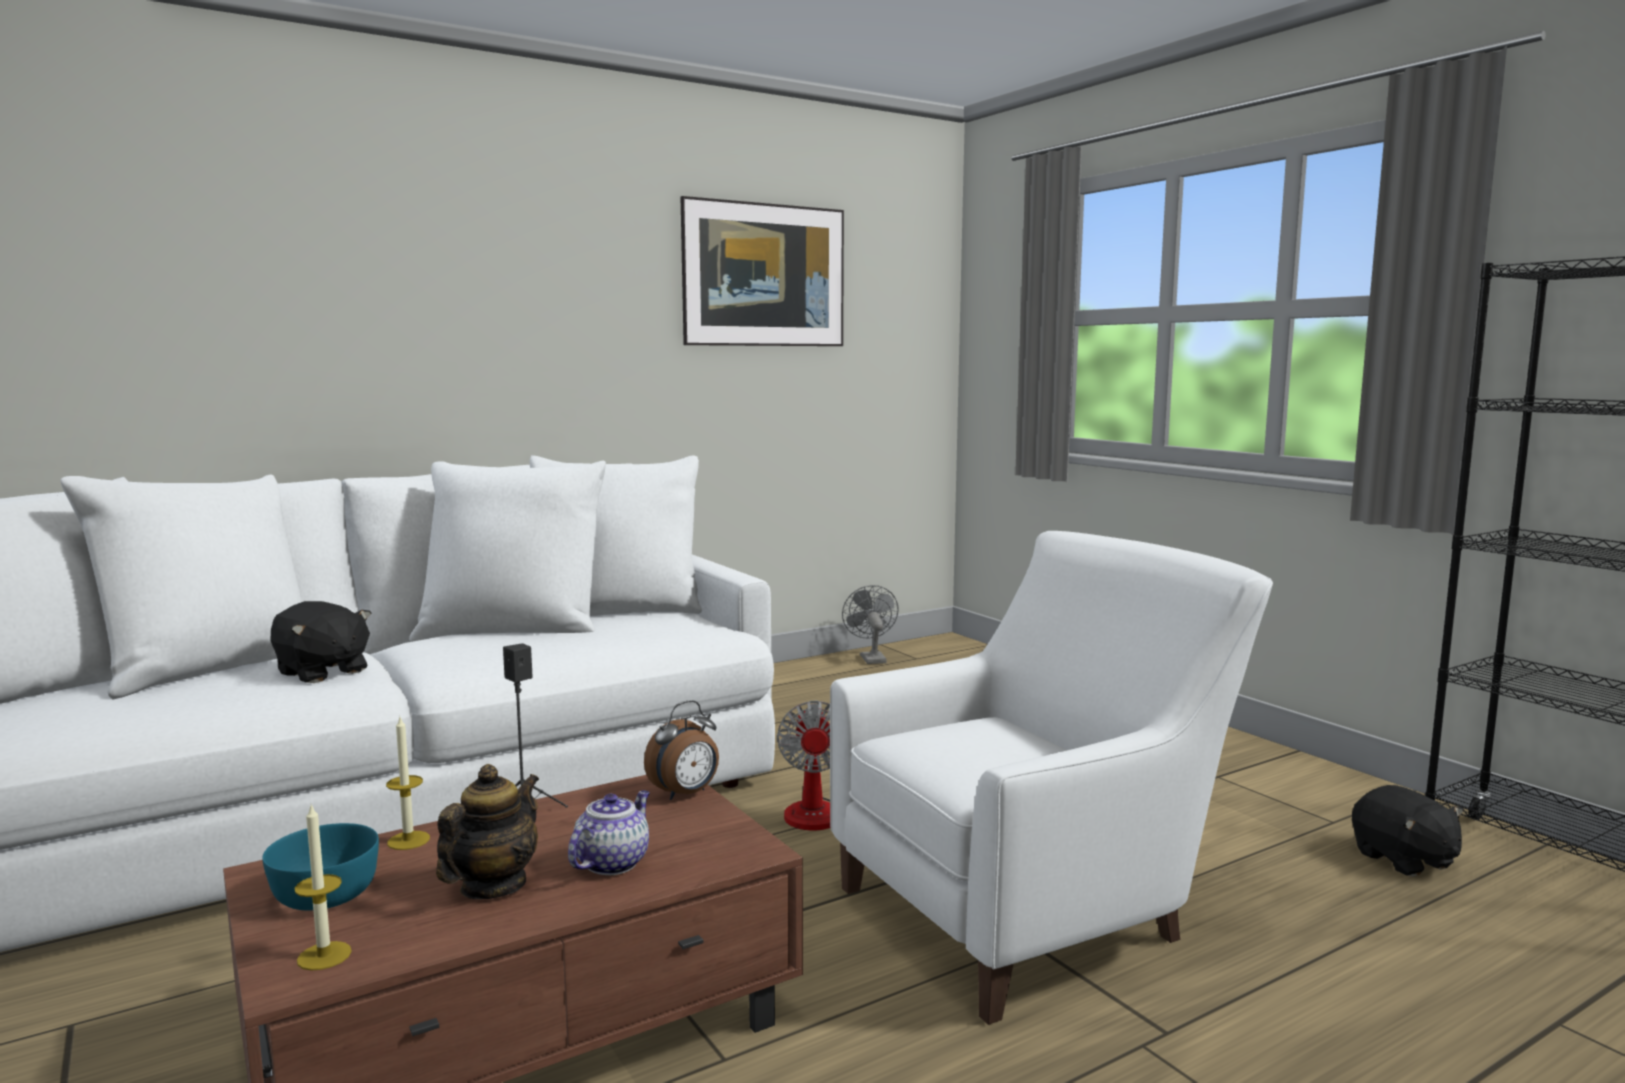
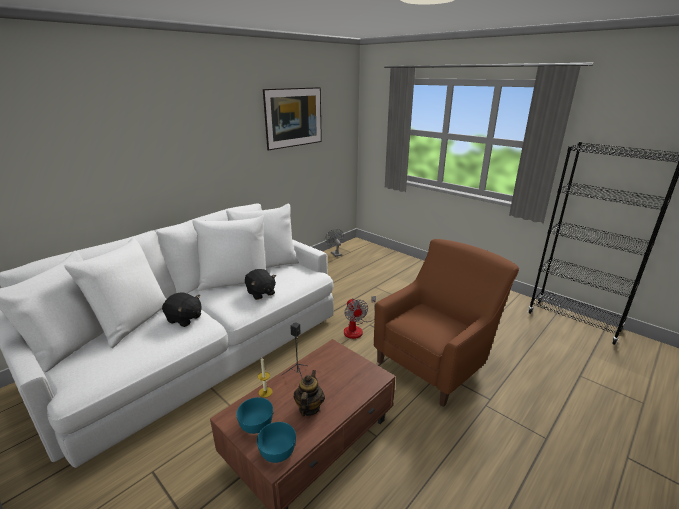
camera: 15 degrees left, 15 degrees up
(324, 956) = (277, 451): candle -> turquoise bowl
(612, 862) = (339, 389): teapot -> none
(685, 794) = (342, 352): alarm clock -> none
(1037, 911) = (437, 360): white armchair -> brown armchair
(1403, 859) = (526, 322): black plush toy -> black plush toy (260, 293)

